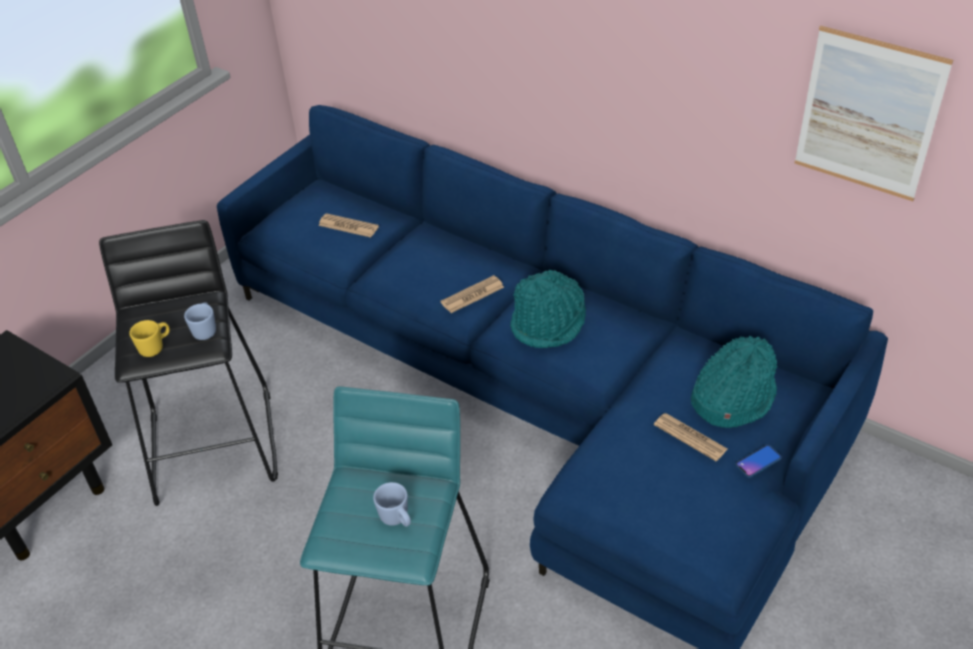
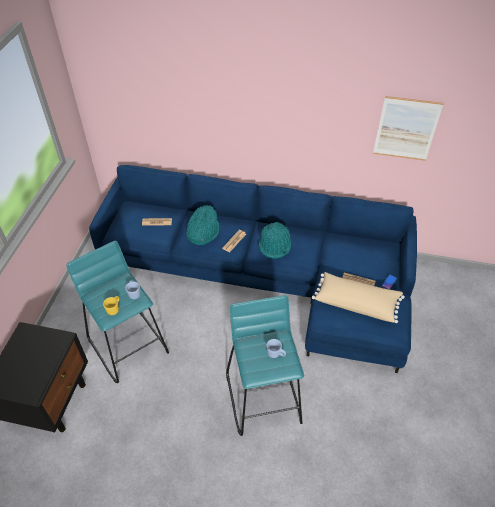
camera: 25 degrees left, 5 degrees up
(214, 445) = (129, 345): black stool -> turquoise stool
(661, 482) = (356, 302): none -> beige pillow
(732, 398) = (366, 258): turquoise hat -> turquoise hat (202, 232)

